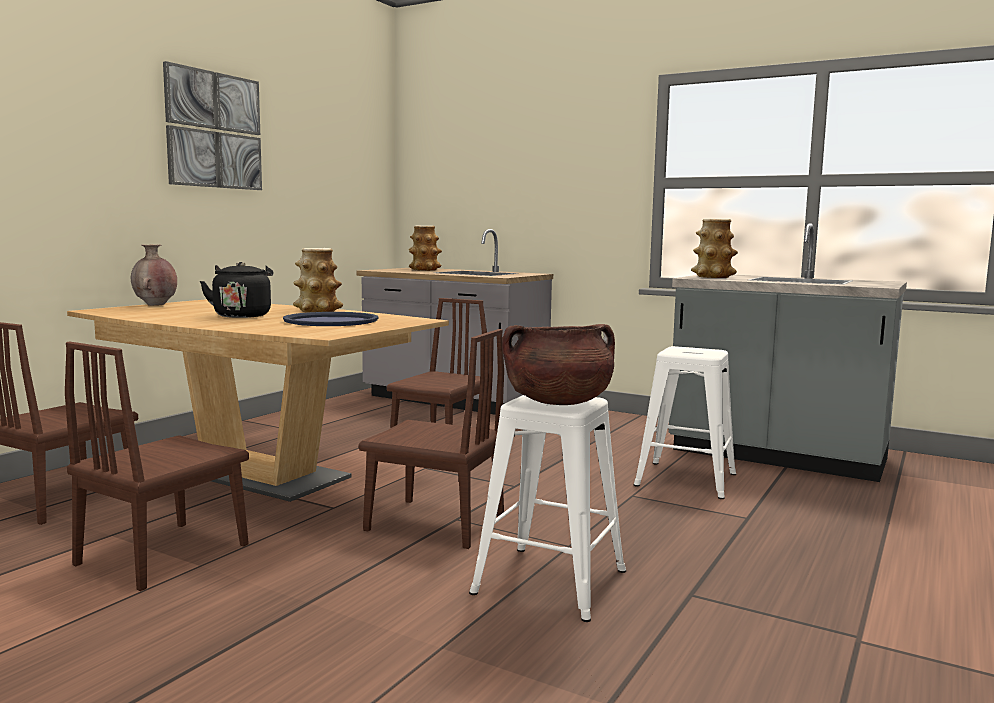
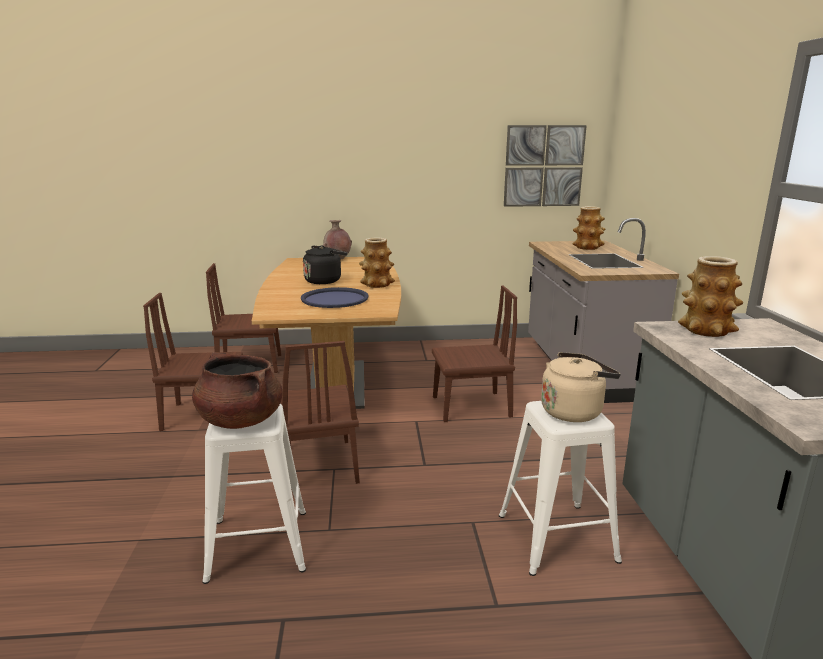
camera: 55 degrees right, 10 degrees up
(214, 130) = (404, 135): picture -> picture (543, 166)
(692, 350) = (574, 411): none -> beige kettle

